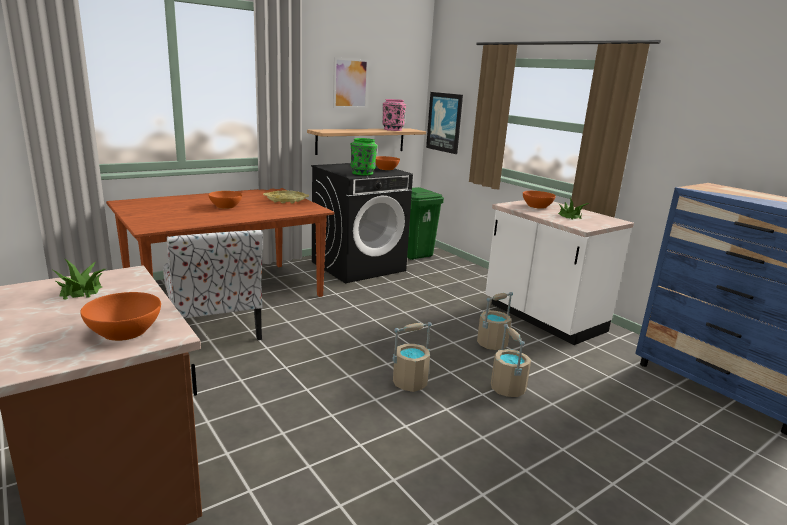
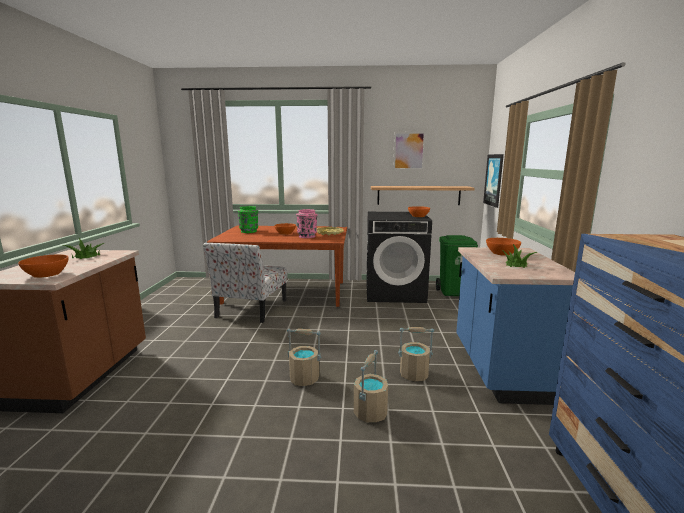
camera: 40 degrees right, 5 degrees down
(362, 173) = (389, 217): green vase -> green vase (249, 231)
(393, 129) = (444, 186): pink vase -> pink vase (307, 236)
(542, 318) = (500, 370): white counter -> blue counter

